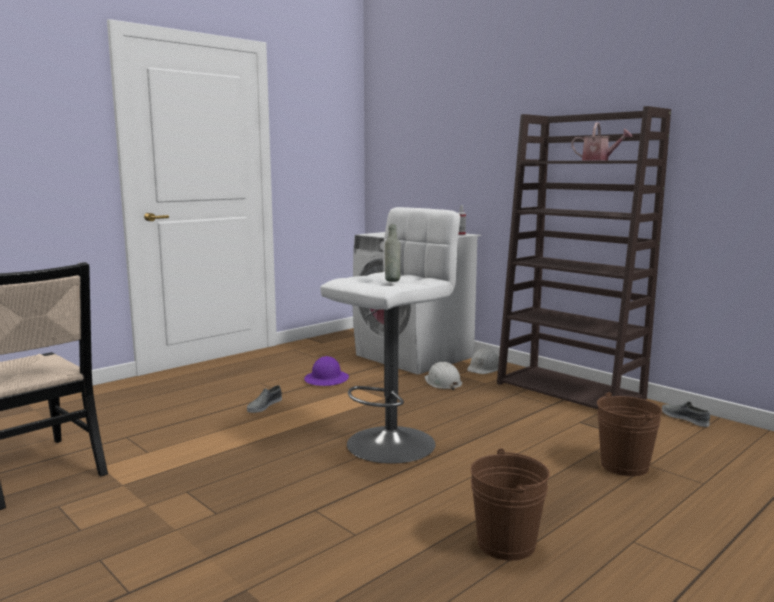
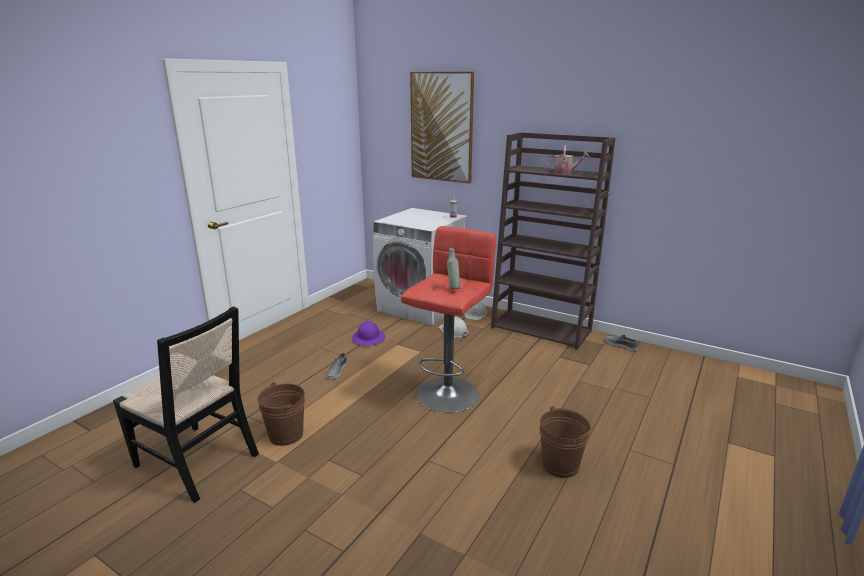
camera: 15 degrees left, 10 degrees up
(392, 444) = (449, 394): white stool -> red stool
(453, 122) = (442, 127): none -> picture
(624, 465) = (601, 390): brown bucket -> brown bucket (286, 434)

